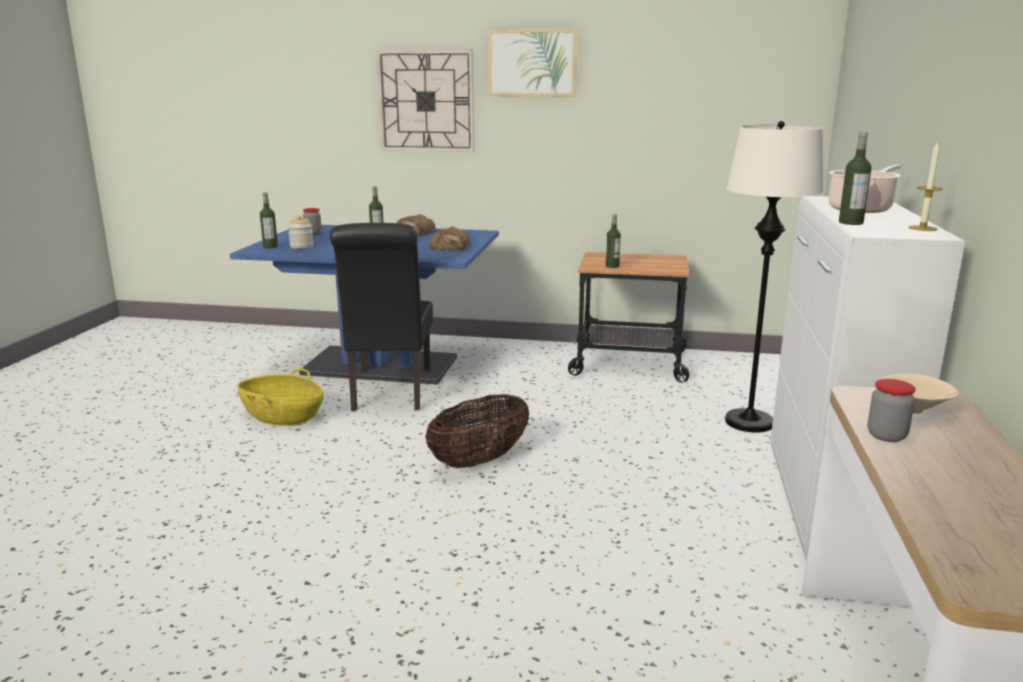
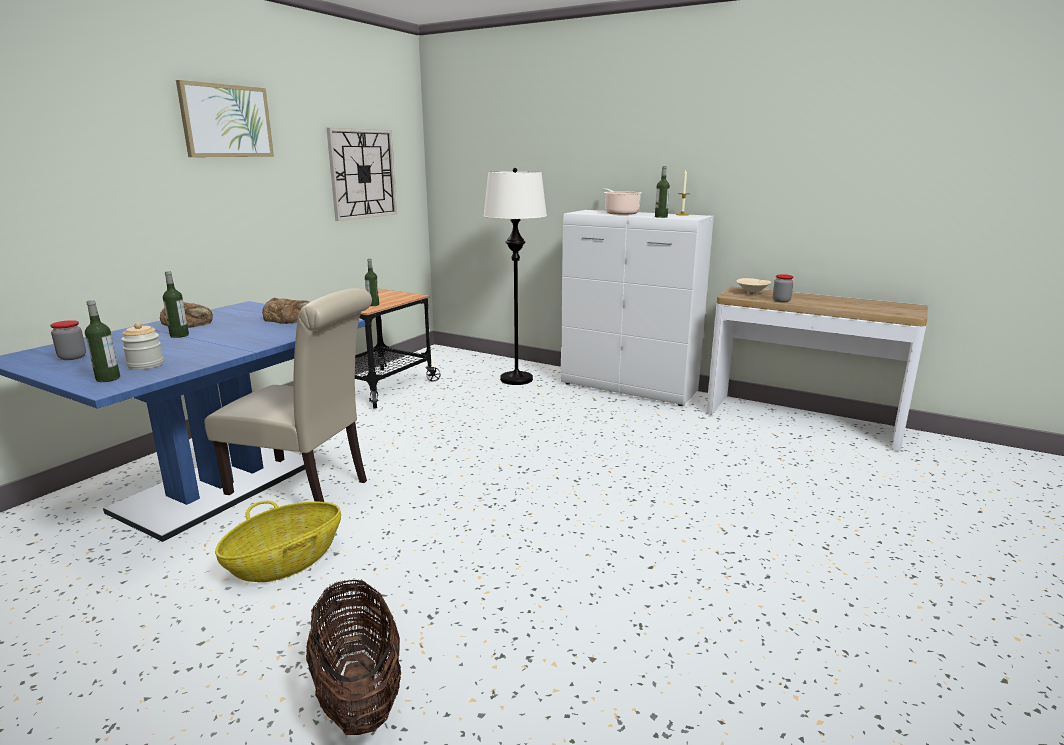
camera: 70 degrees left, 0 degrees up
(390, 394) = (306, 490): black chair -> beige chair
(426, 101) = (113, 164): wall clock -> wall clock (363, 174)
(479, 460) = (496, 469): basket -> basket (359, 693)

